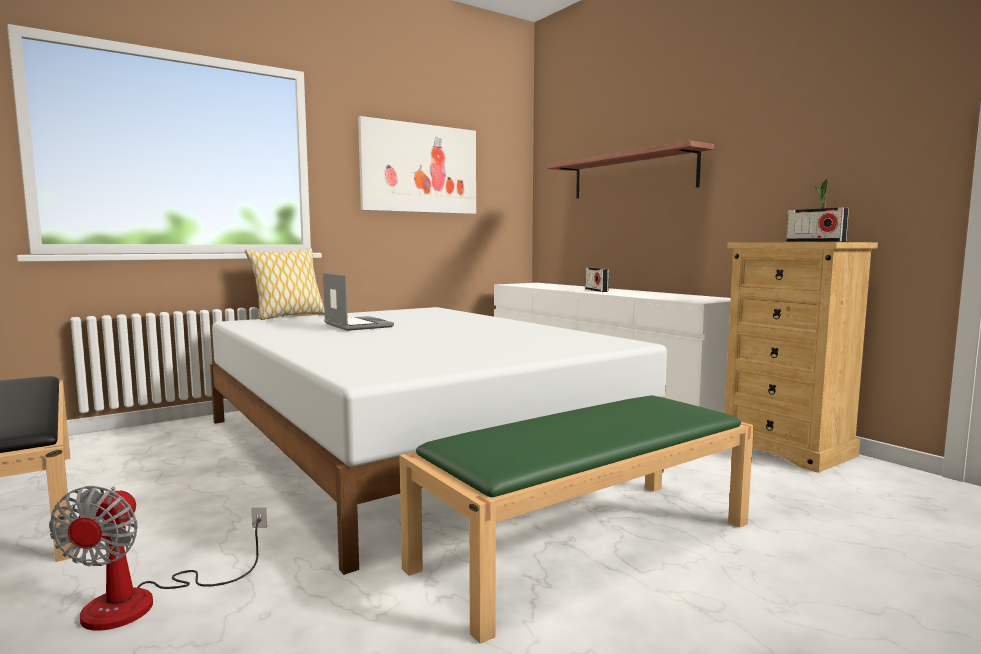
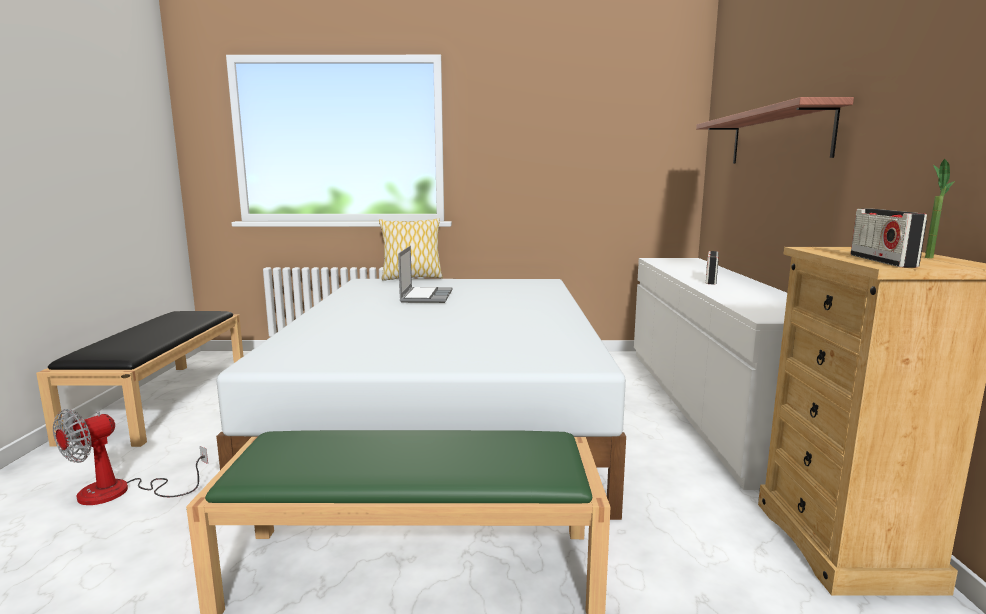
camera: 35 degrees right, 5 degrees up
(419, 168) = (558, 136): picture -> none

